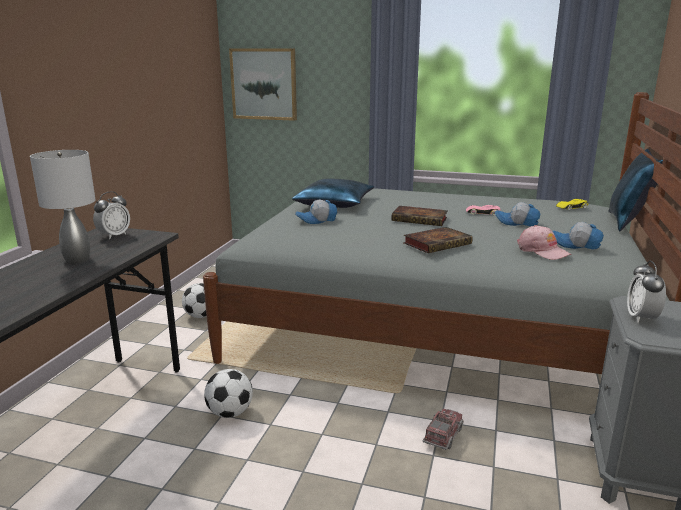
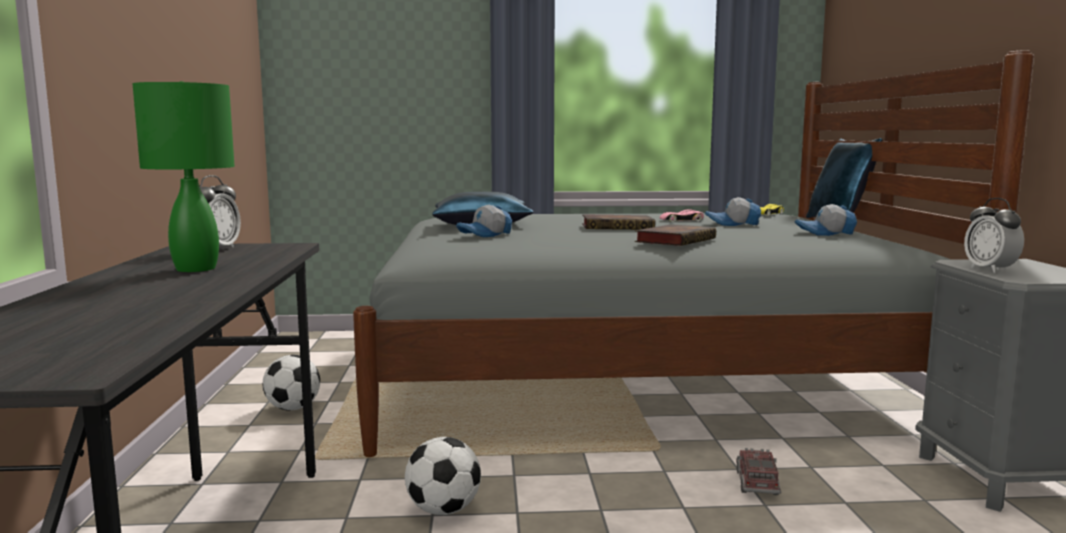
camera: 20 degrees left, 10 degrees down
(76, 259) = (194, 268): grey table lamp -> green table lamp
(264, 84) = (330, 82): picture -> none
(542, 251) = (801, 238): pink cap -> none

